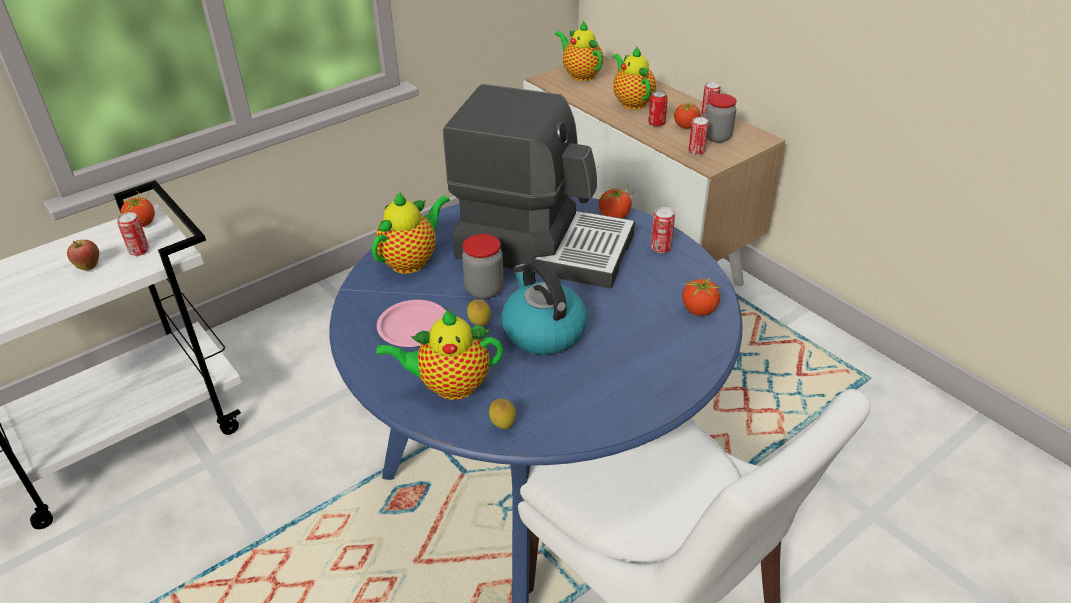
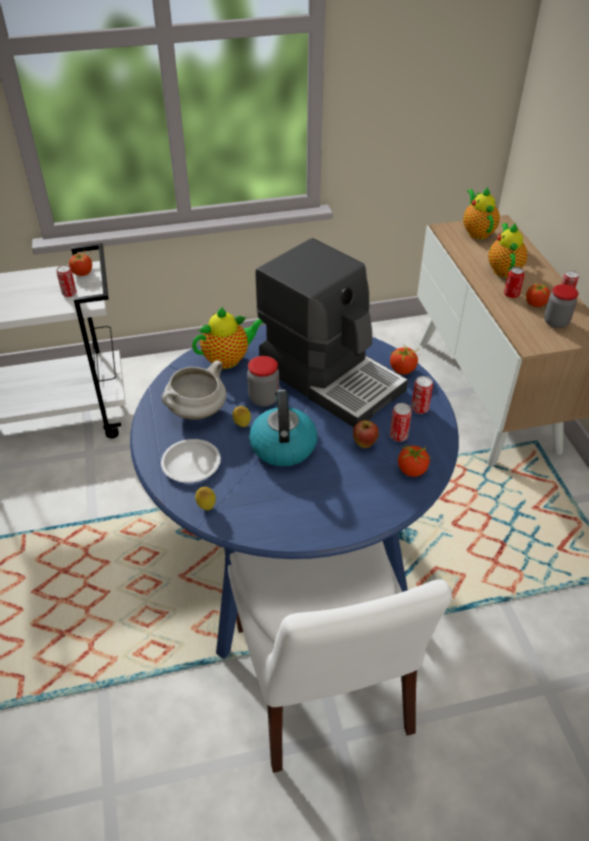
camera: 25 degrees right, 5 degrees up
(89, 267) = (34, 296): apple -> apple (364, 444)
(414, 328) = (196, 412): pink plate -> white cooking pot
(449, 386) = (192, 464): teapot -> white plate
(696, 151) = (527, 330): can -> can (398, 436)

